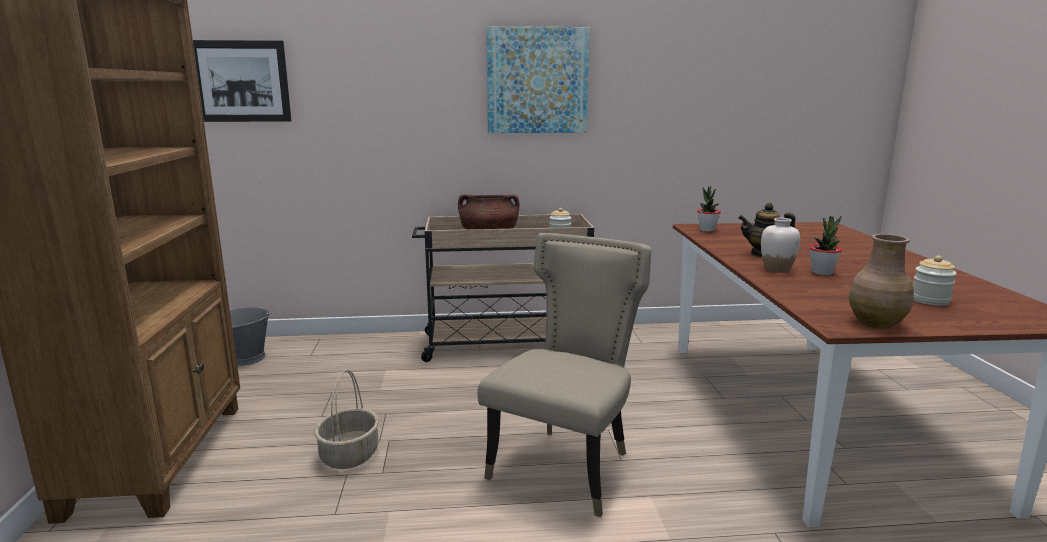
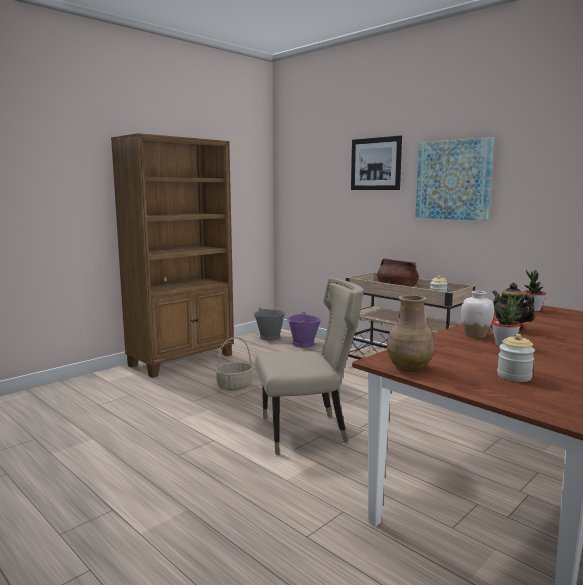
camera: 50 degrees right, 5 degrees down
(241, 81) = (296, 183): picture -> picture (375, 164)
(319, 351) = (303, 344): none -> purple bucket

